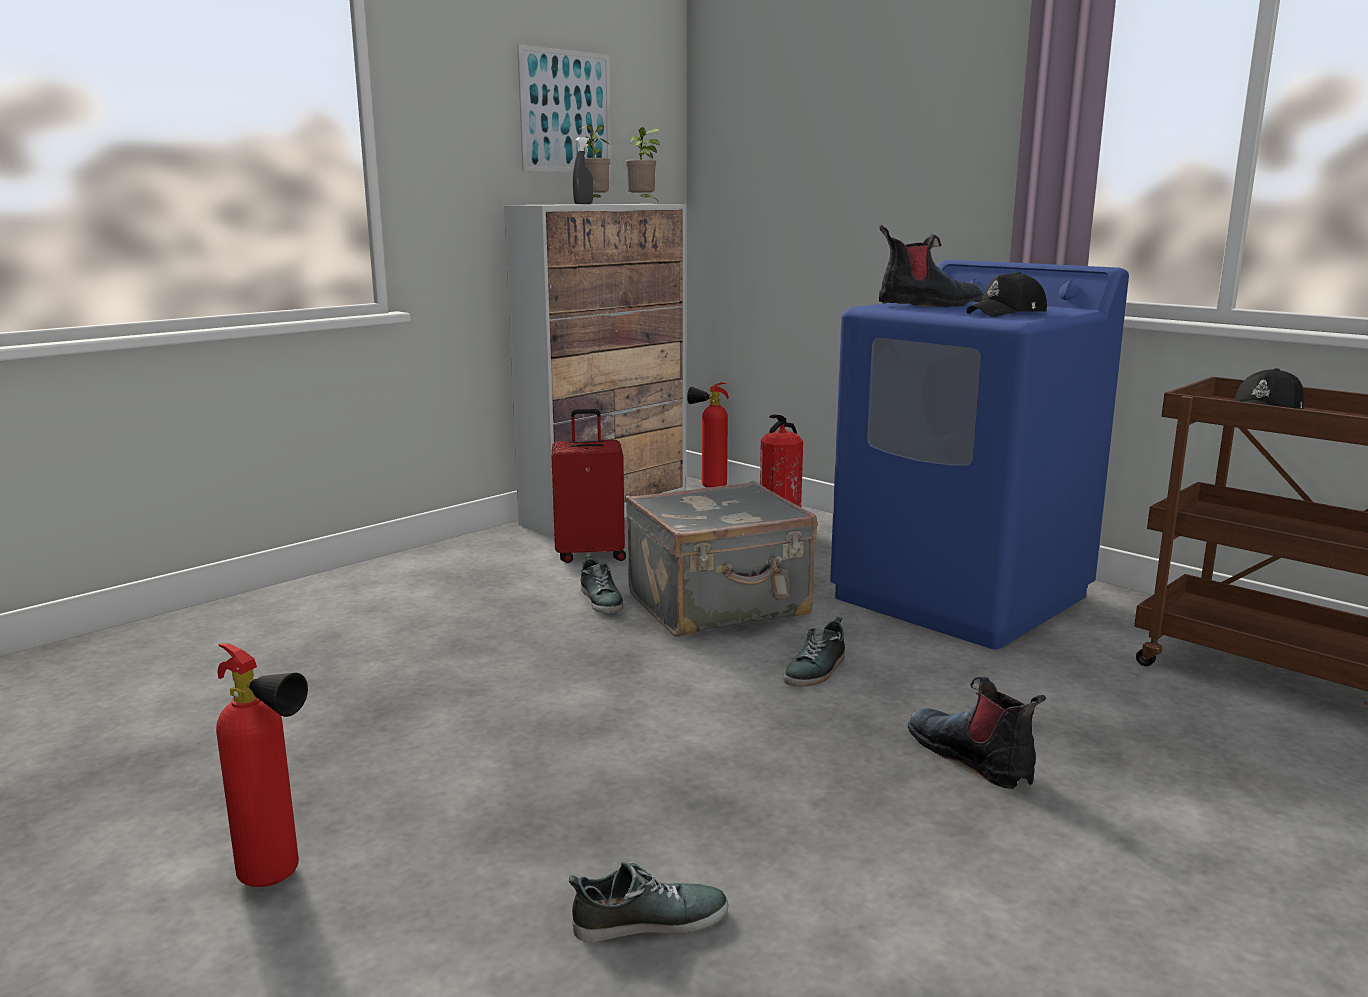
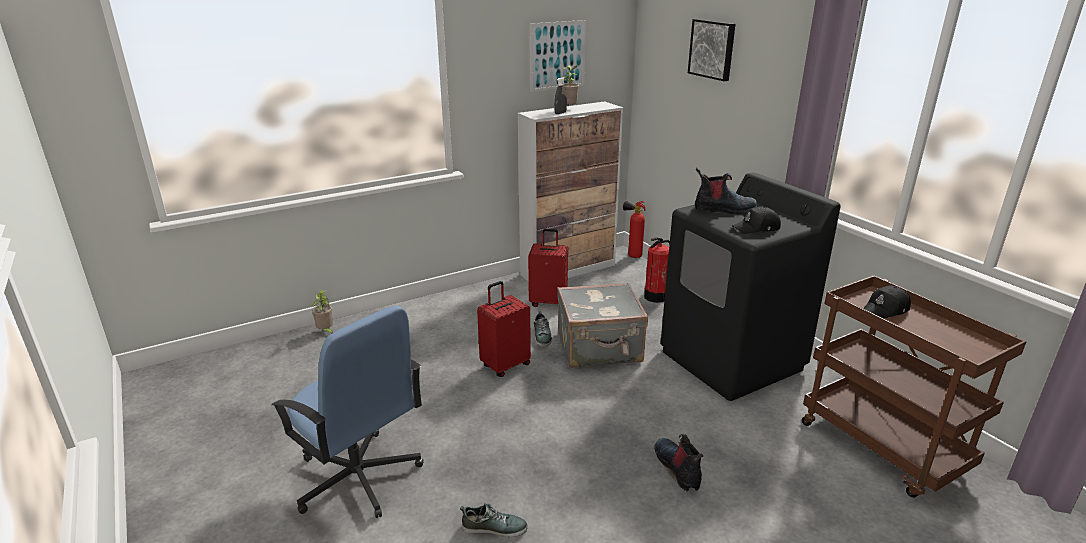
camera: 15 degrees right, 10 degrees up
(279, 880) = (358, 478): fire extinguisher -> blue office chair
(547, 648) = (505, 365): none -> red suitcase
(643, 203) = (600, 103): potted plant -> potted plant (326, 331)
(816, 670) = (629, 400): shoe -> none
(839, 84) = (712, 49): none -> picture
(961, 597) = (732, 361): blue washing machine -> black washing machine

